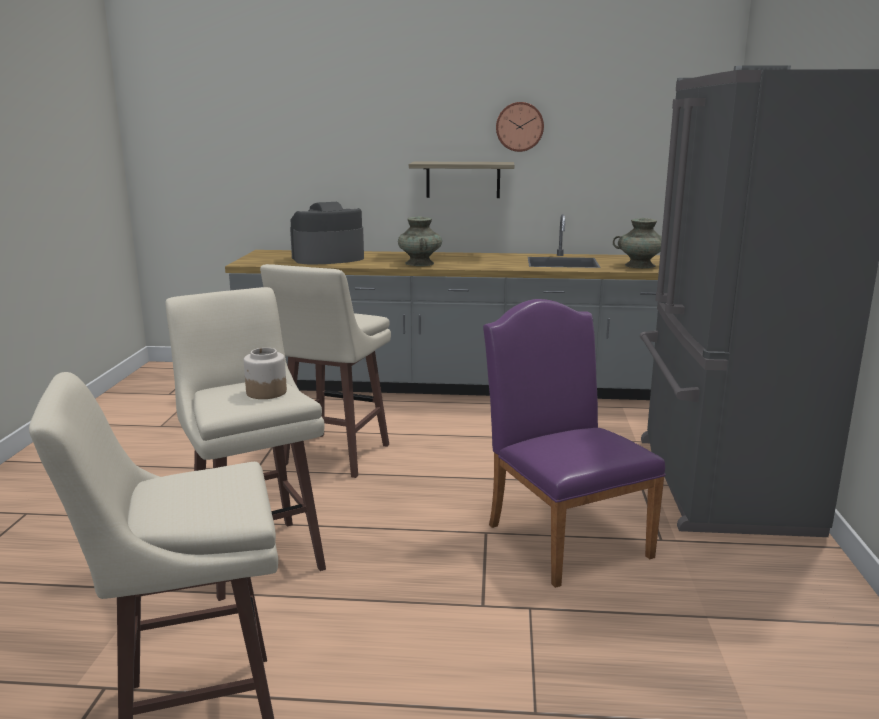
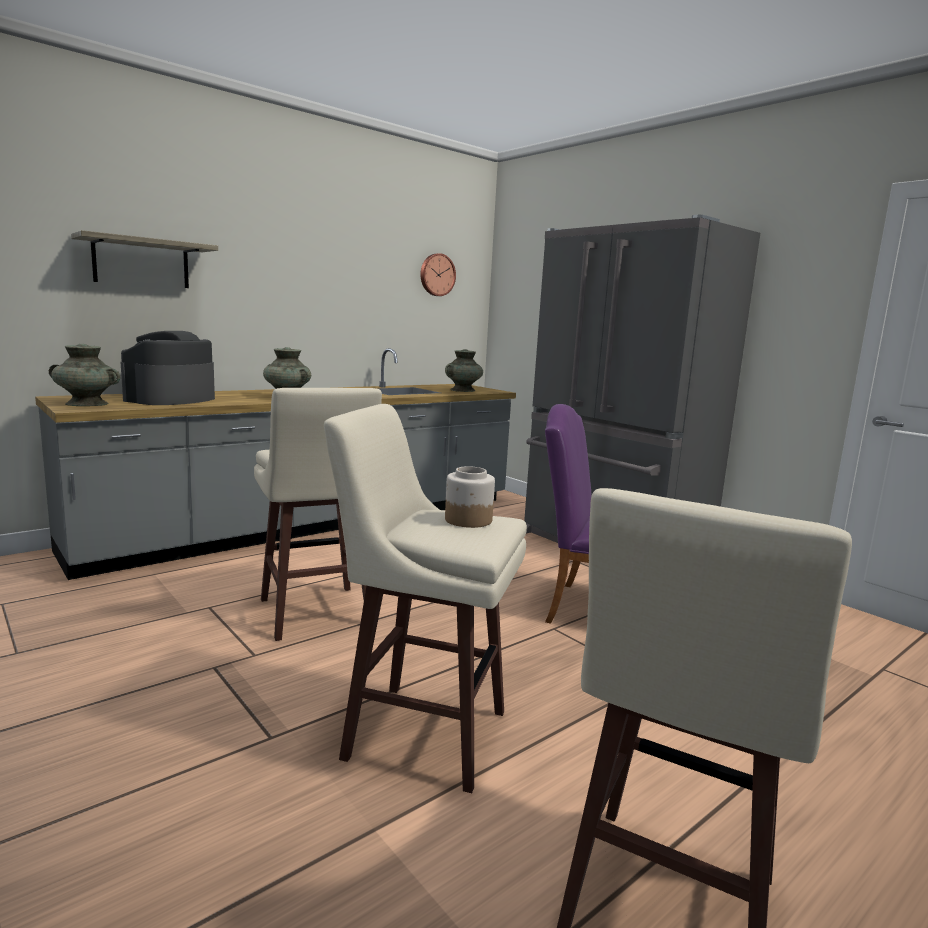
camera: 45 degrees left, 5 degrees down
(263, 259) = (86, 404): none -> turquoise vase
(463, 179) = (290, 314): shelf -> shelf (141, 263)
(519, 126) = (340, 265): wall clock -> wall clock (436, 275)

